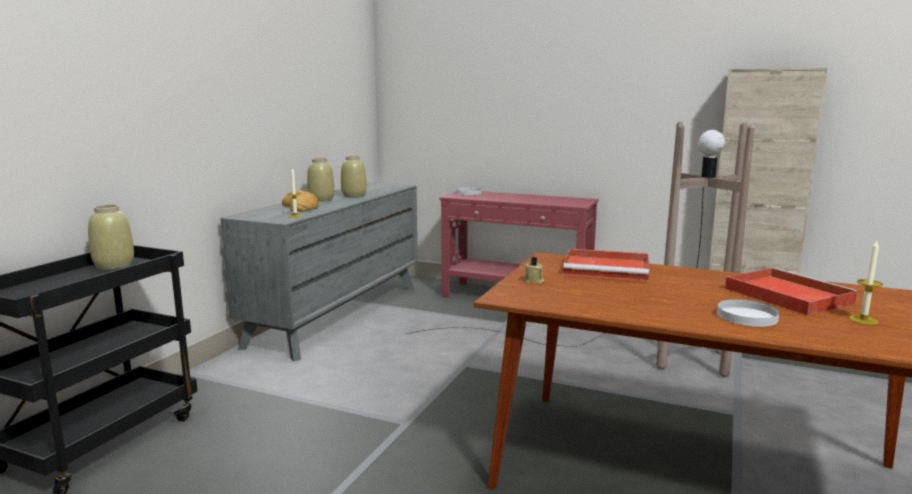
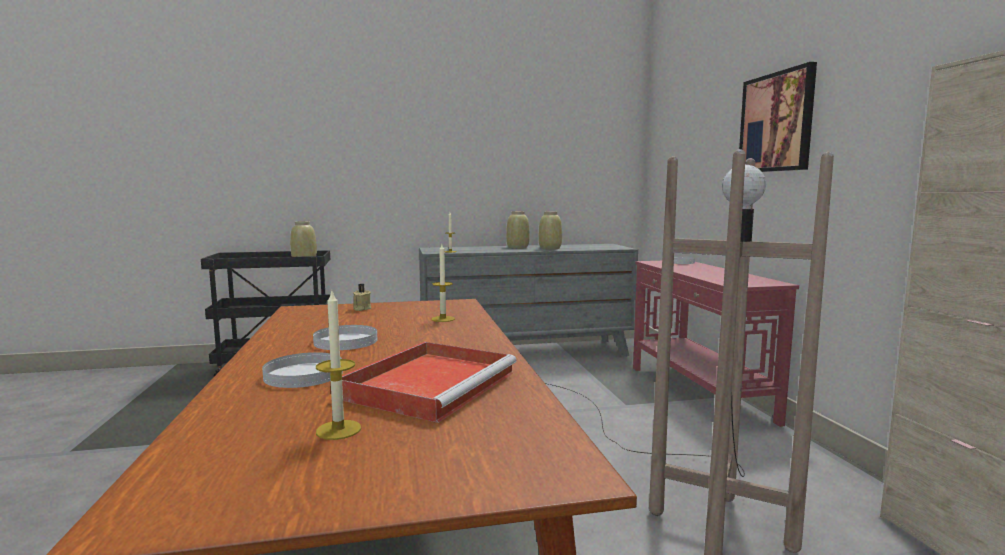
camera: 55 degrees right, 5 degrees down
(301, 207) = (482, 249): bread -> none
(563, 78) = (776, 122): none -> picture
(608, 269) = (443, 319): red tray -> candle
(658, 298) = (345, 341): none -> white plate

